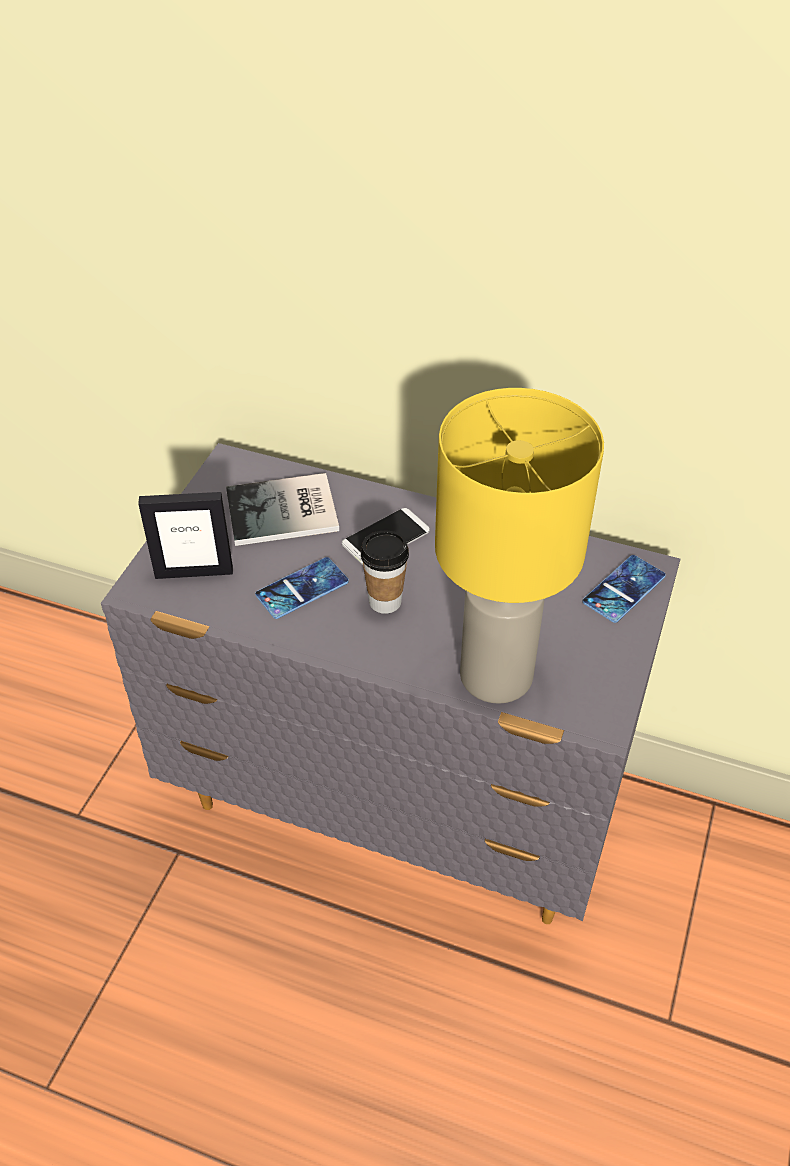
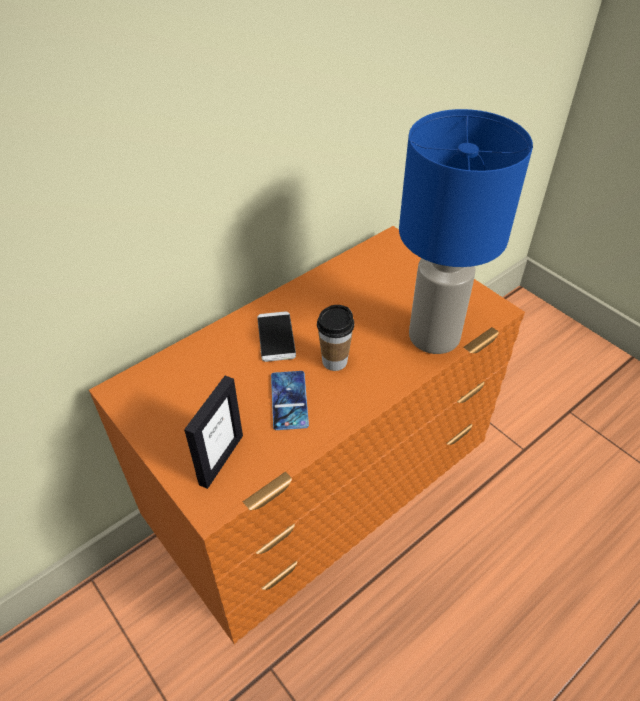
camera: 60 degrees left, 0 degrees up
(285, 512) = (205, 379): book -> none
(398, 806) = (322, 508): grey dresser -> orange dresser
(494, 675) = (433, 337): yellow table lamp -> blue table lamp
(624, 589) = (401, 255): phone -> none

